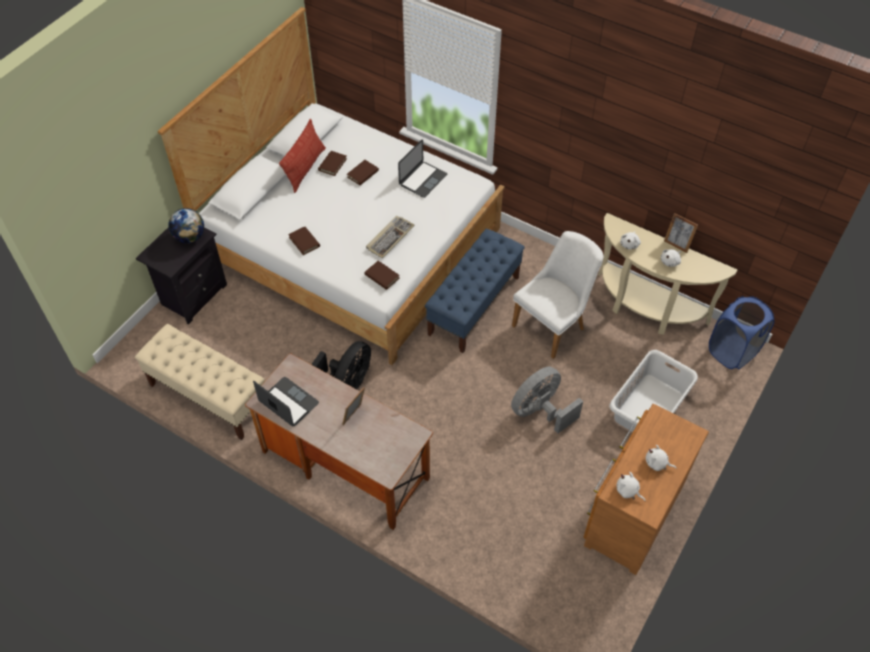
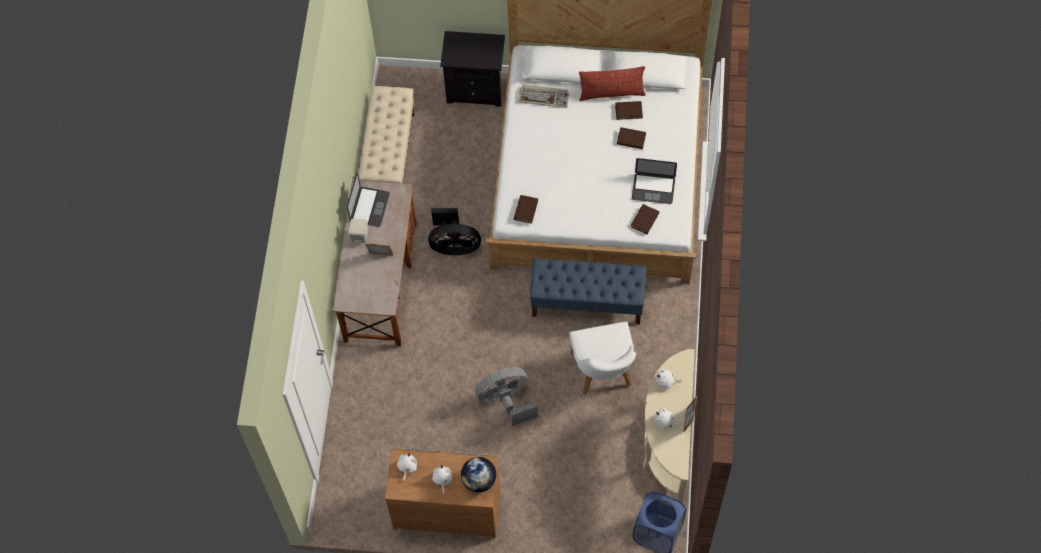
camera: 65 degrees right, 10 degrees up
(189, 237) = (486, 54): globe -> globe (479, 480)
(304, 242) = (530, 136): brown book -> brown book (645, 220)
(317, 426) = (359, 236): none -> beige speaker
(390, 237) = (570, 195): keyboard -> keyboard (544, 97)
(540, 411) = (506, 400): grey fan -> grey fan turned 45 degrees counterclockwise
(554, 324) = (603, 374): white chair -> white chair turned 60 degrees clockwise
(647, 407) = (556, 483): white laundry basket -> none

